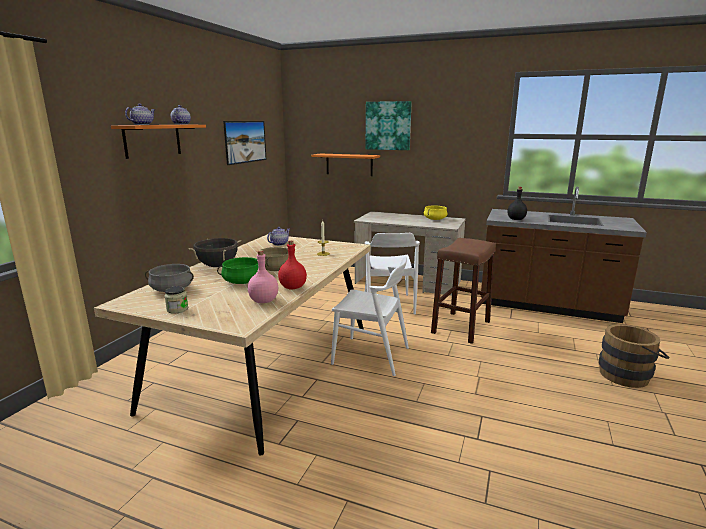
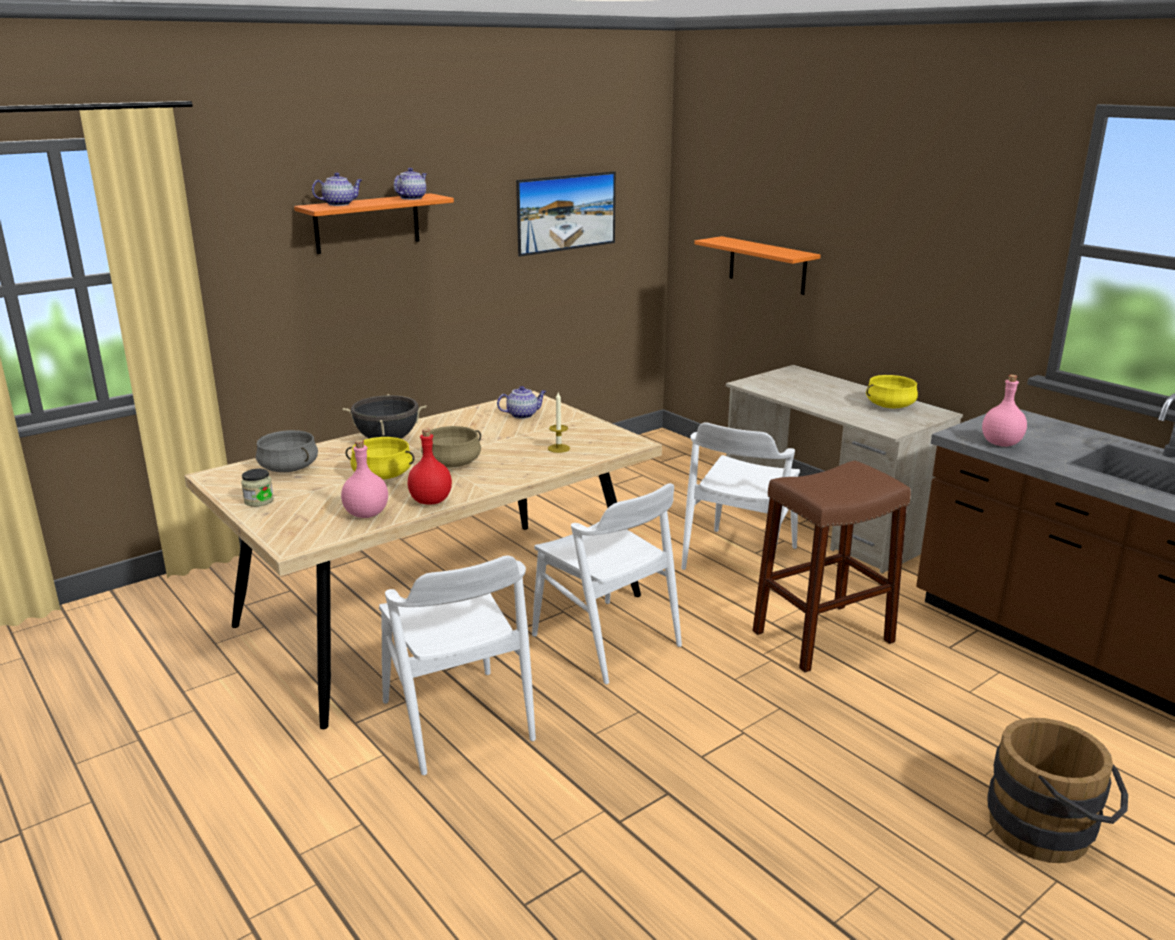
camera: 30 degrees right, 5 degrees up
(242, 282) = (382, 475): green cooking pot -> yellow cooking pot
(339, 420) = (457, 721): none -> white chair
(388, 126) = (839, 196): picture -> none
(516, 219) = (1000, 444): black bottle -> pink bottle

